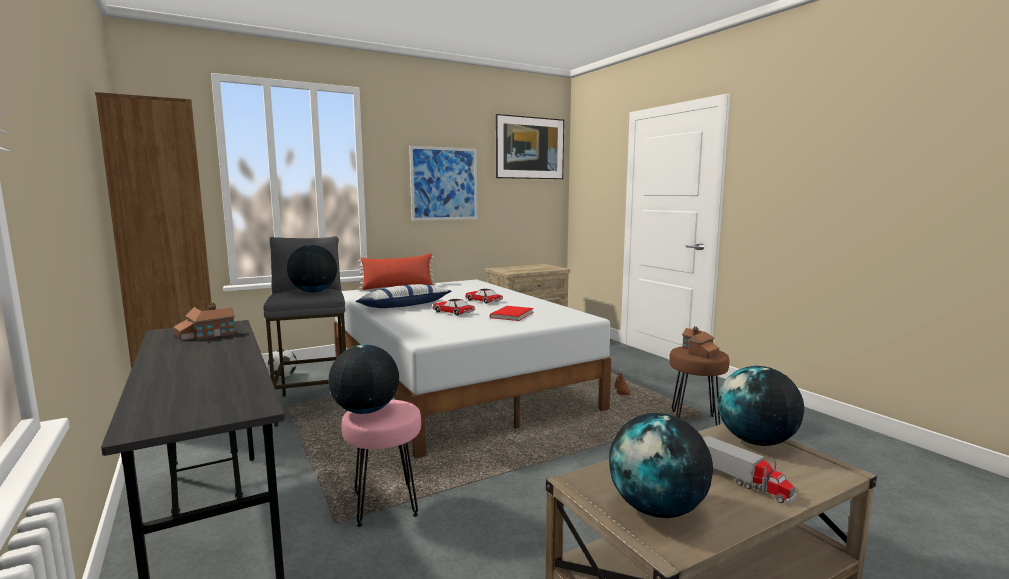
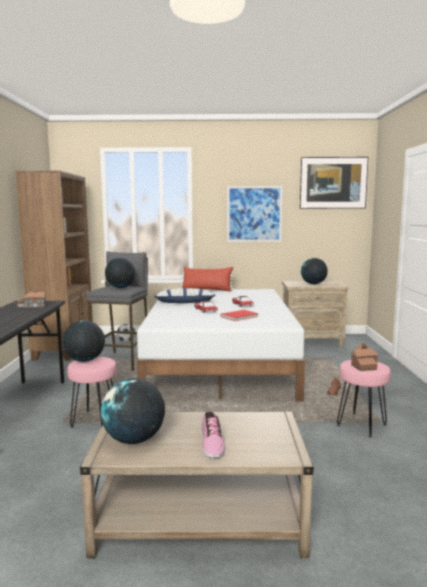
camera: 30 degrees right, 0 degrees up
(695, 421) = (362, 425): brown stool -> pink stool
(743, 481) = (211, 442): toy truck -> shoe
(756, 441) = (271, 426): globe -> globe (313, 284)

